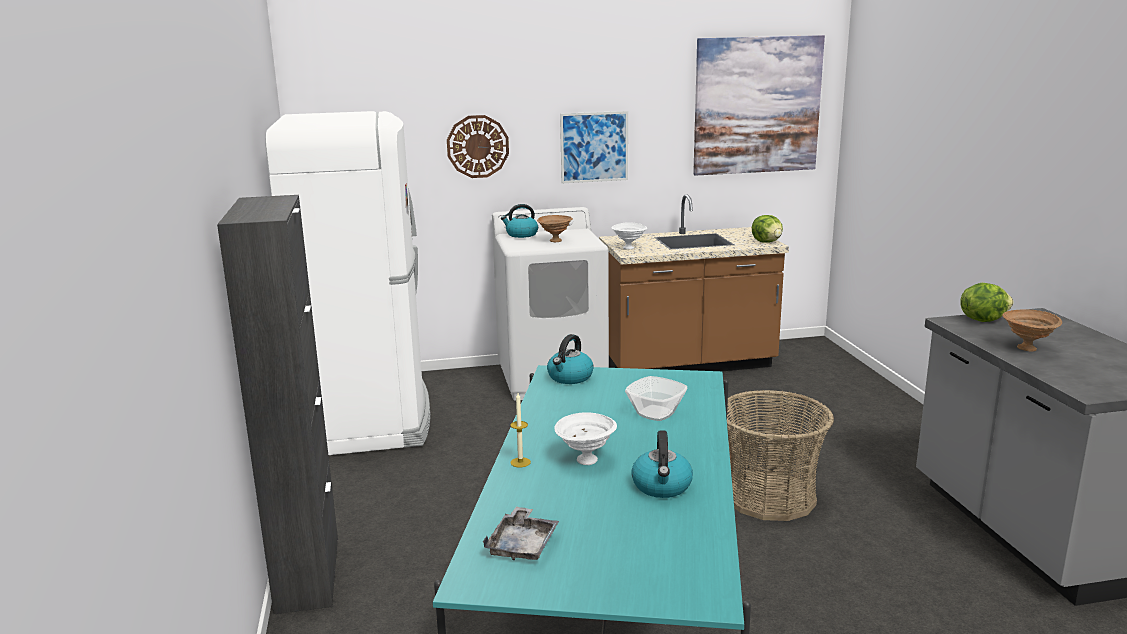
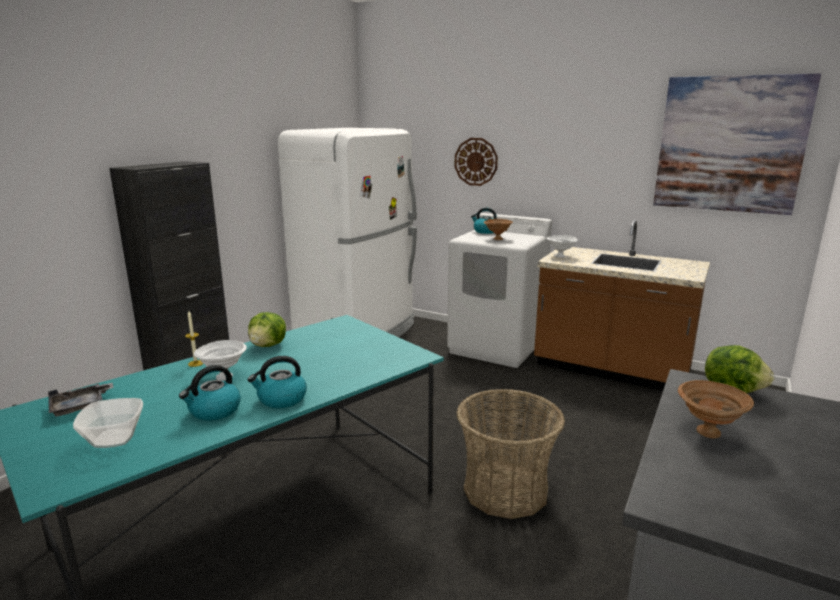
camera: 40 degrees right, 0 degrees up
(570, 377) = (343, 327): kettle -> kettle (281, 399)
(594, 147) = (564, 170): picture -> none
(654, 413) = (329, 366): bowl -> bowl (113, 438)
(767, 242) = (690, 275): lettuce -> lettuce (268, 346)

